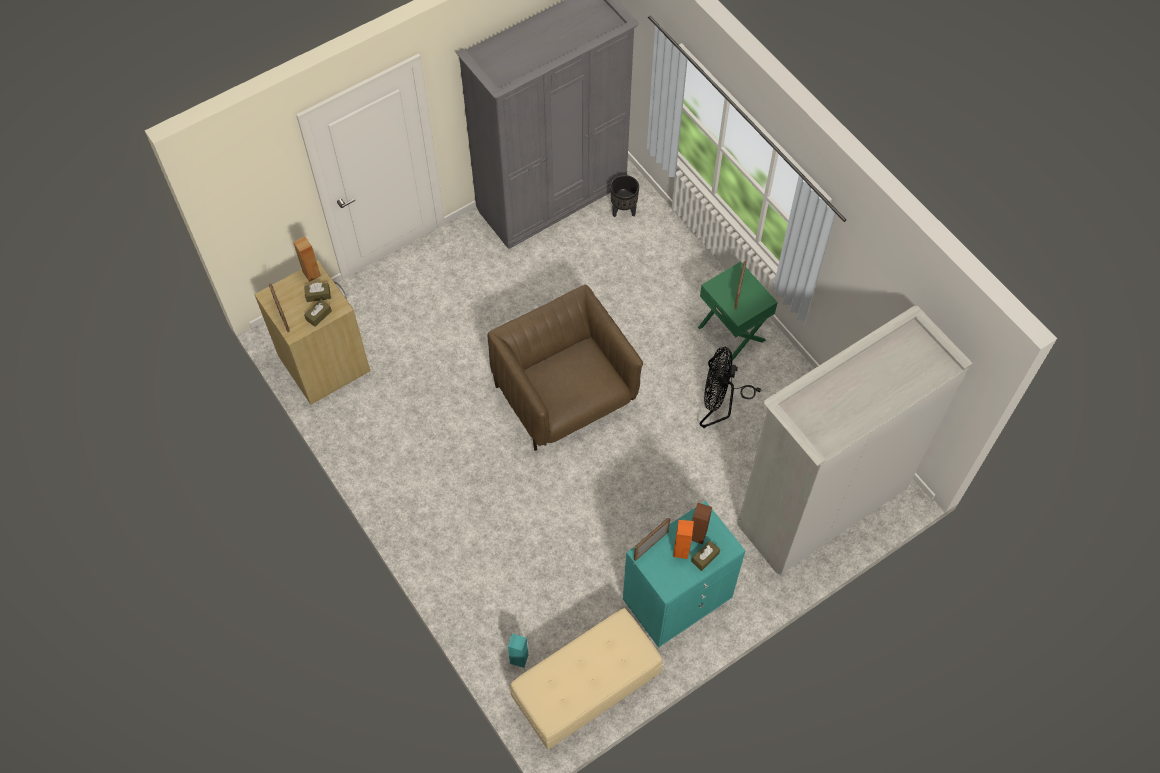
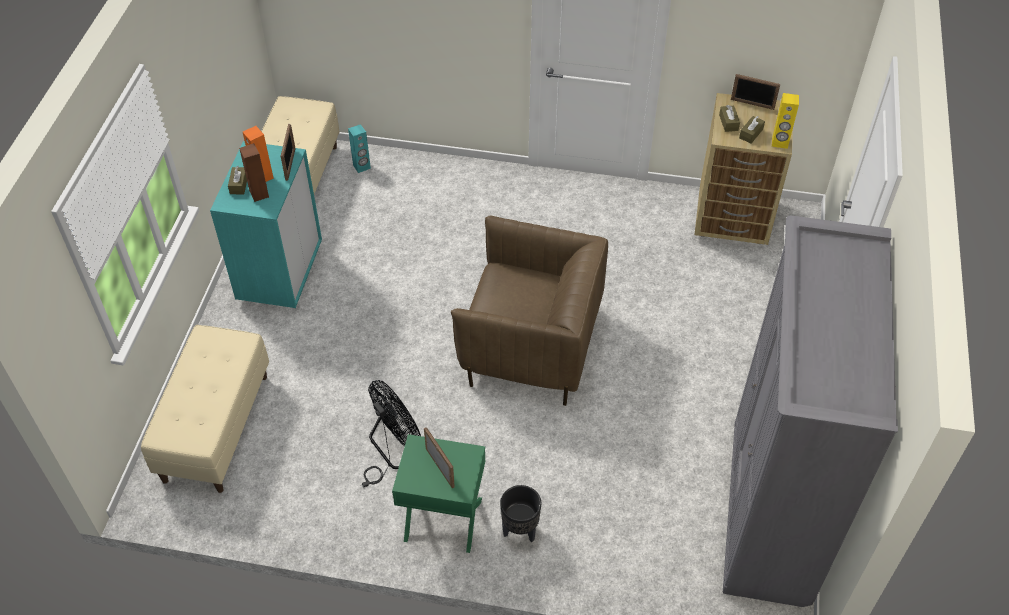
camera: 135 degrees right, 10 degrees down
(312, 273) = (779, 142): brown speaker -> yellow speaker
(623, 210) = (688, 558): black planter -> black planter (520, 531)
(820, 508) = (216, 426): white wardrobe -> beige bench

